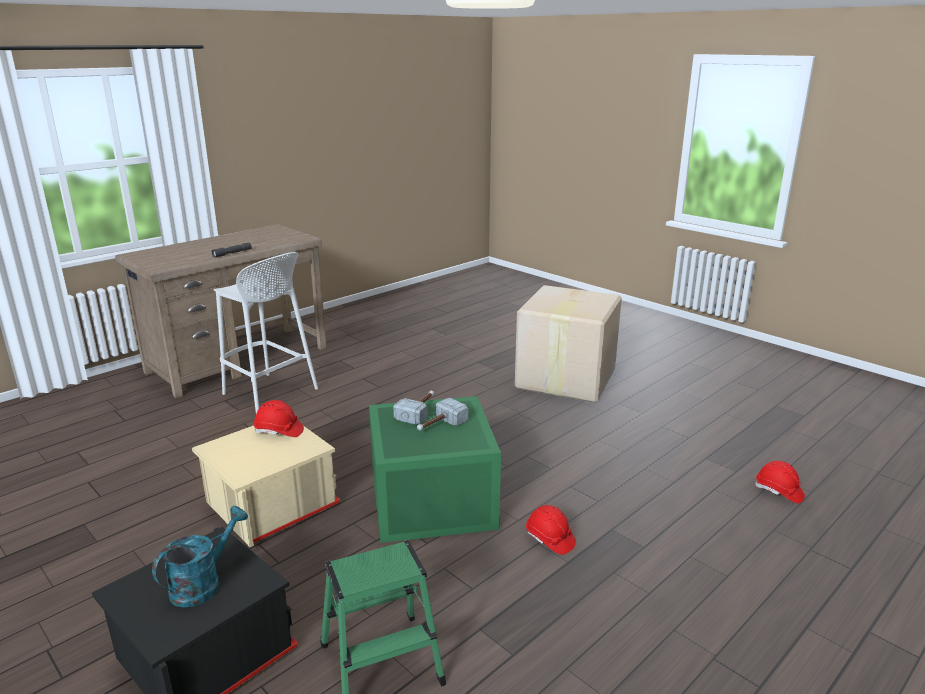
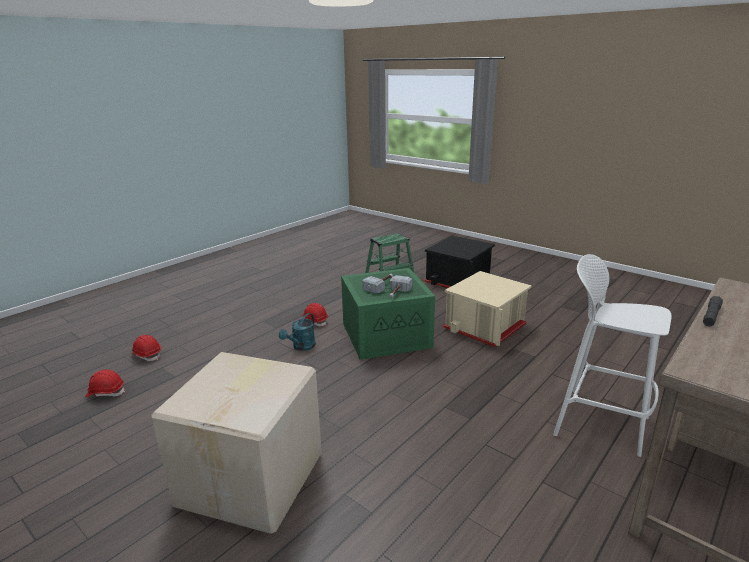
camera: 175 degrees right, 0 degrees up
(203, 583) = (456, 247): turquoise watering can -> turquoise watering can (301, 347)
(279, 431) = (489, 296): red hard hat -> red hard hat (106, 392)

